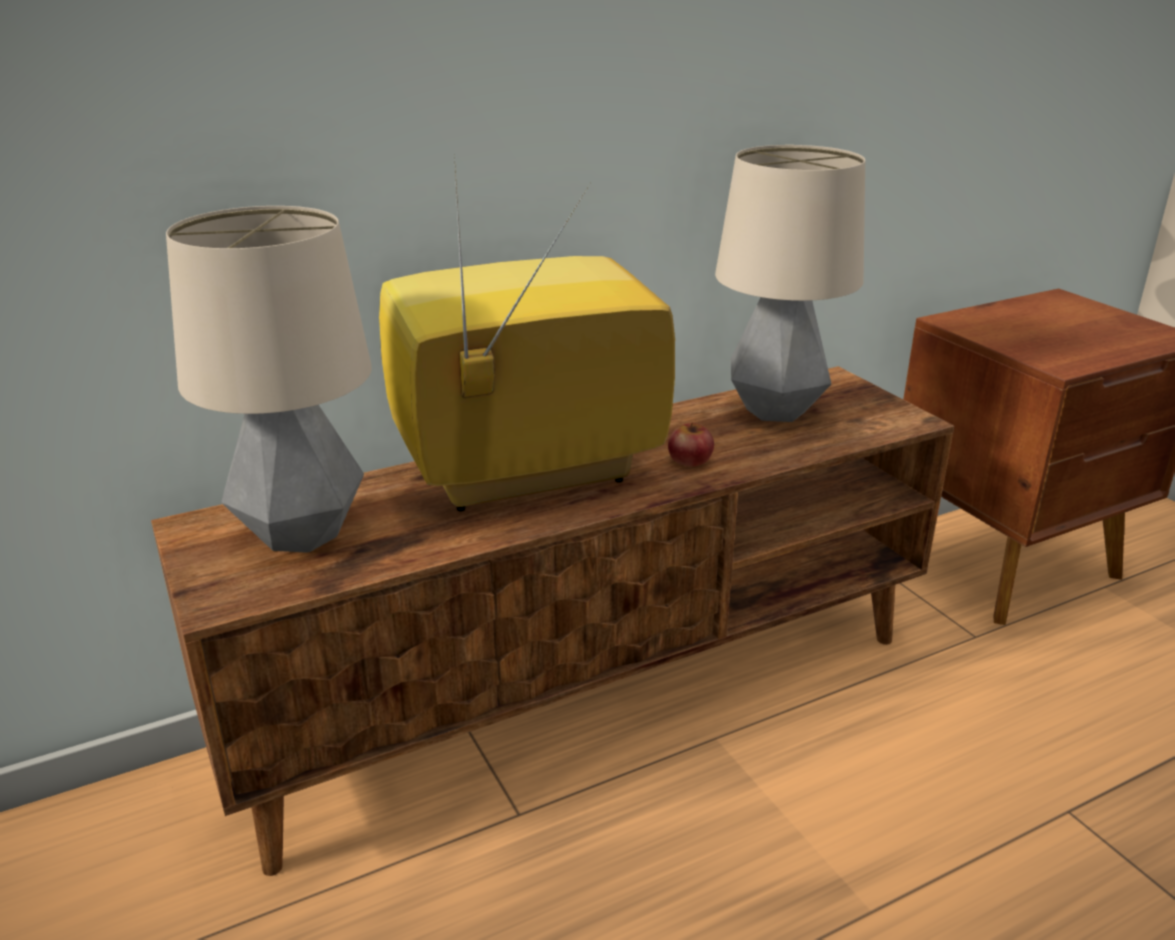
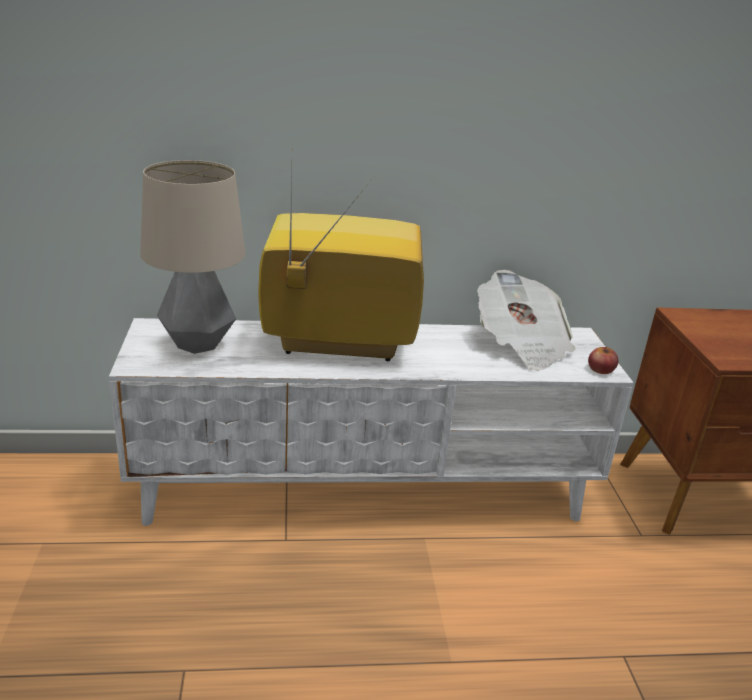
camera: 20 degrees right, 0 degrees up
(588, 693) = (366, 490): brown tv stand -> white tv stand
(690, 459) = (440, 359): apple -> apple (601, 369)
(776, 411) = (521, 345): table lamp -> newspaper

